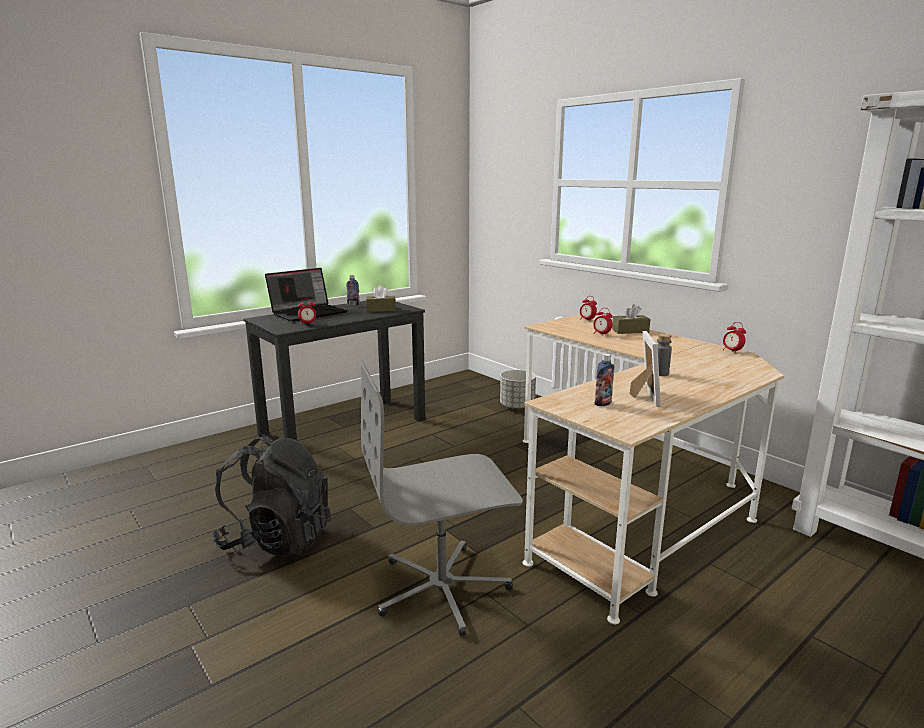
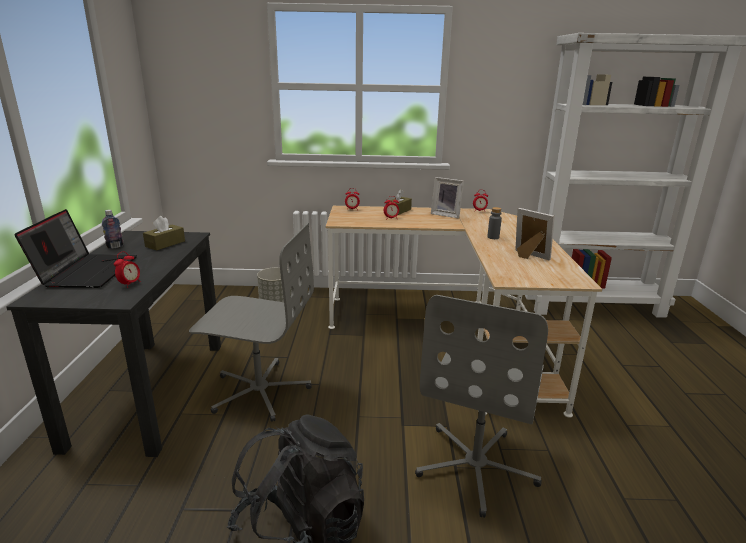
camera: 50 degrees left, 5 degrees up
(397, 457) = (259, 391): none -> grey office chair
(603, 403) = (527, 269): bottle -> none
(675, 345) = (446, 214): none -> picture frame

